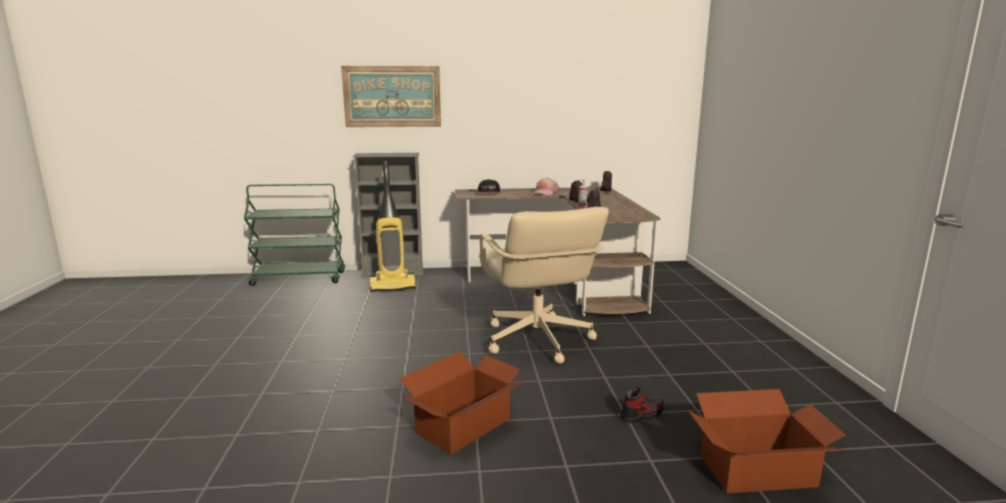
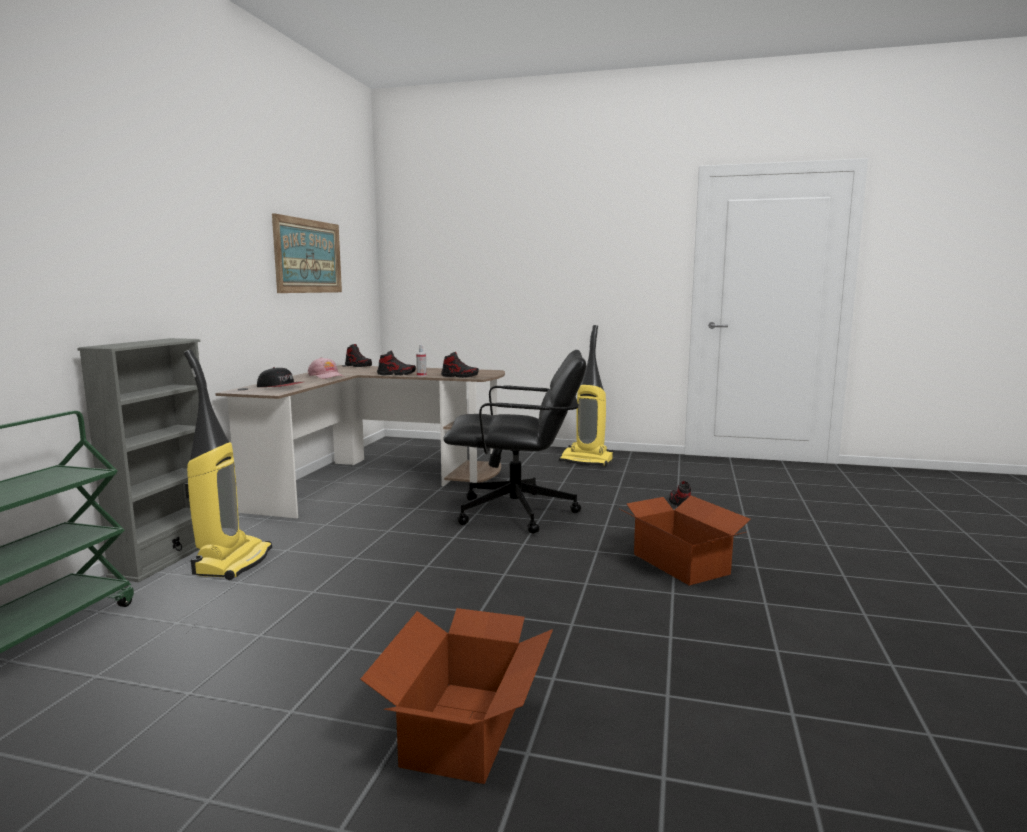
camera: 70 degrees left, 5 degrees down
(392, 96) = (120, 240): picture -> picture (308, 256)
(537, 340) = (517, 513): beige office chair -> black office chair
(742, 347) = (587, 461): none -> vacuum cleaner
(758, 471) = (757, 494): cardboard box -> cardboard box (466, 729)

